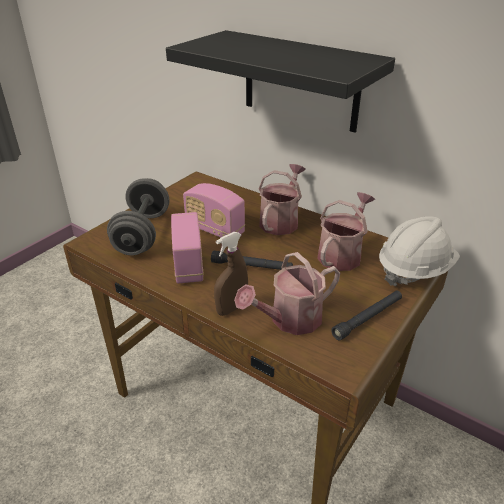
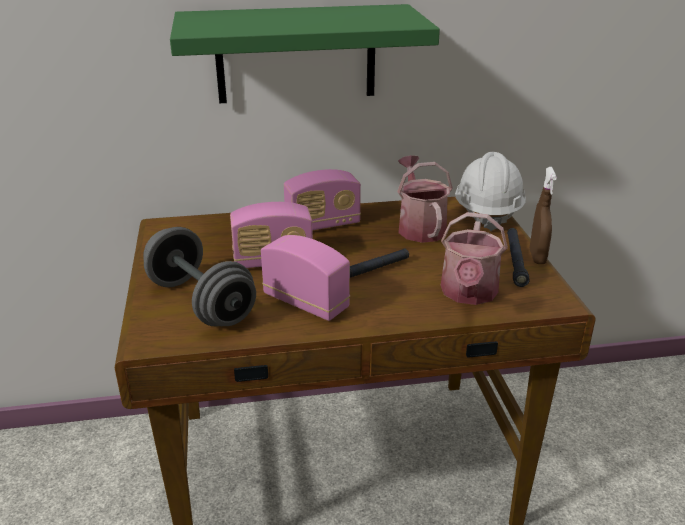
camera: 45 degrees left, 5 degrees down
(231, 308) = (410, 312): brown spray bottle -> brown spray bottle (537, 257)
(281, 221) = (322, 225): watering can -> radio
(300, 81) = (296, 54): black shelf -> green shelf

